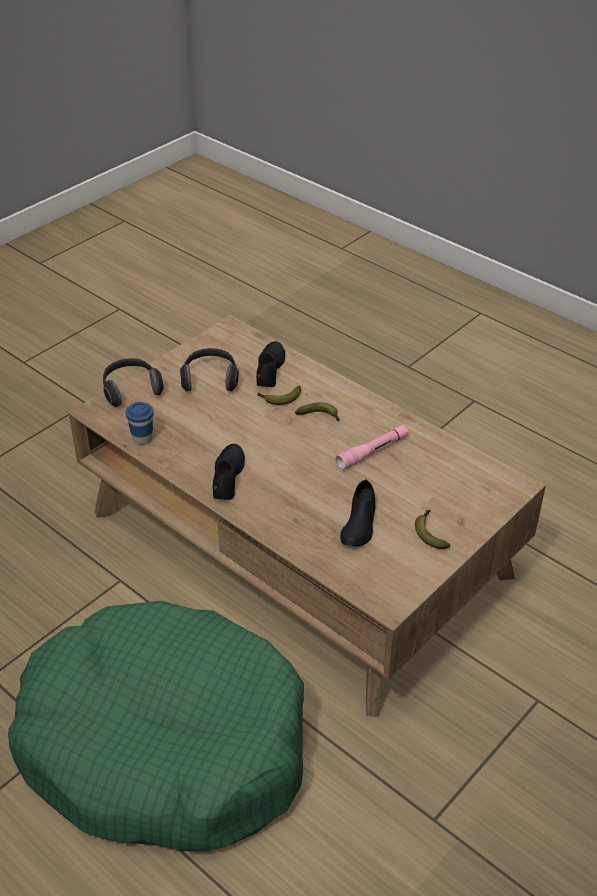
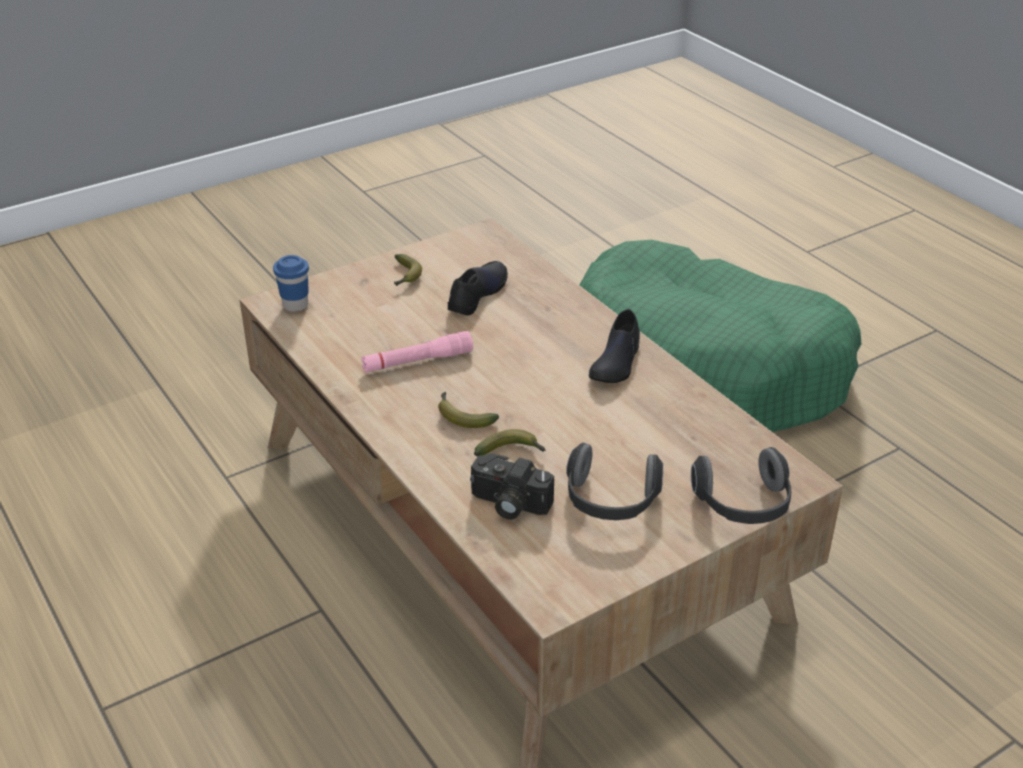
camera: 165 degrees left, 5 degrees down
(142, 439) = (726, 426): blue cup -> blue cup (295, 305)
(269, 369) = (508, 504): black shoe -> camera

